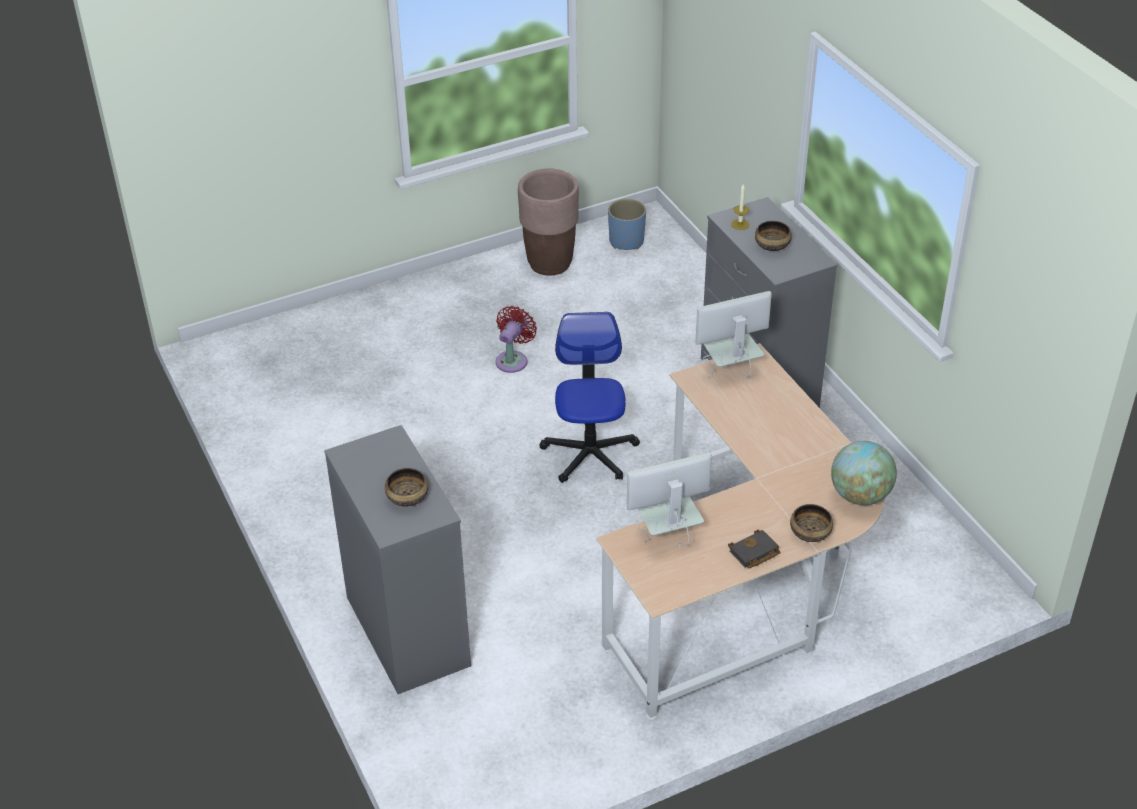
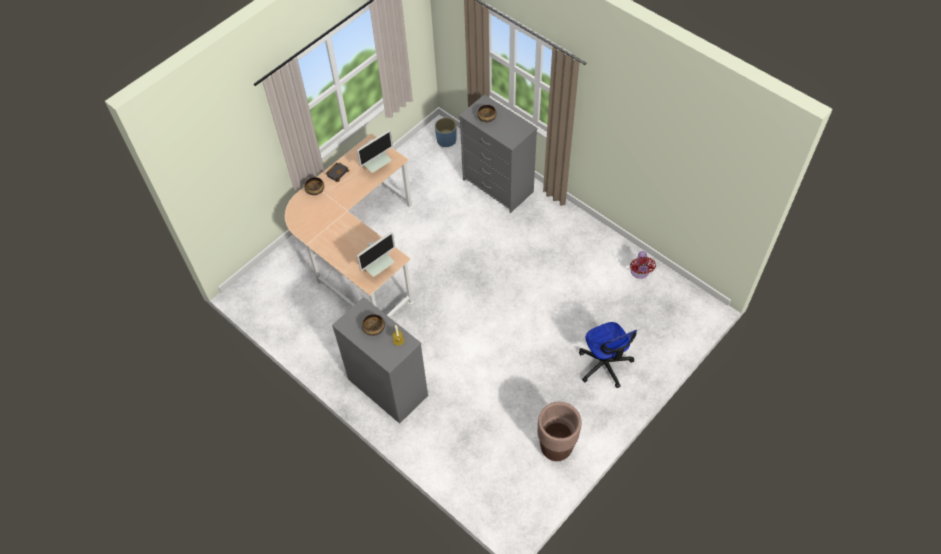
camera: 160 degrees right, 15 degrees up
(513, 360) = (535, 356): red fan -> red fan (639, 272)
(590, 454) = (462, 304): office chair -> office chair (604, 364)
(626, 241) = (516, 490): blue planter -> blue planter (446, 140)
(860, 495) = (296, 216): globe -> none

